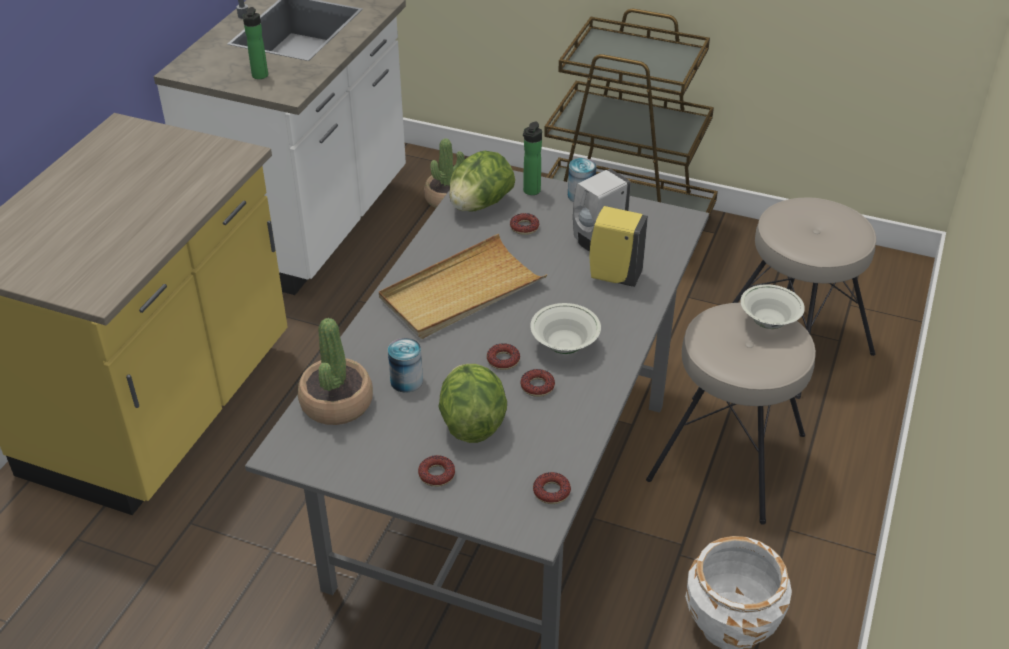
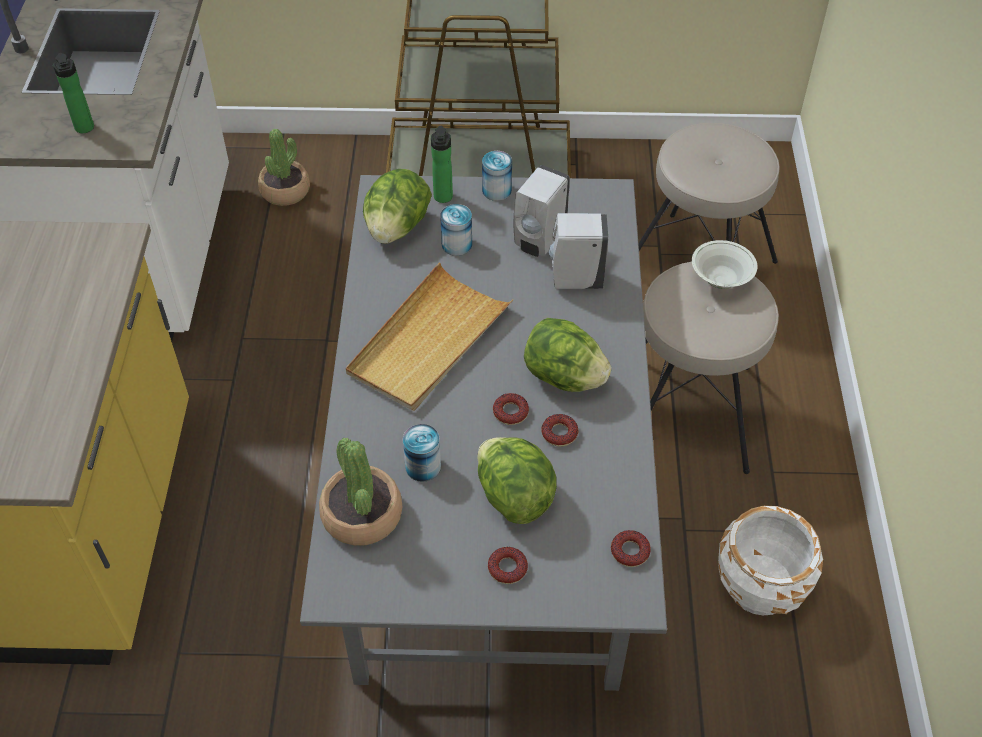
camera: 20 degrees left, 10 degrees up
(524, 227) = (457, 244): donut -> can
(564, 346) = (564, 377): white bowl -> lettuce
(613, 276) = (574, 280): yellow soap dispenser -> white soap dispenser

